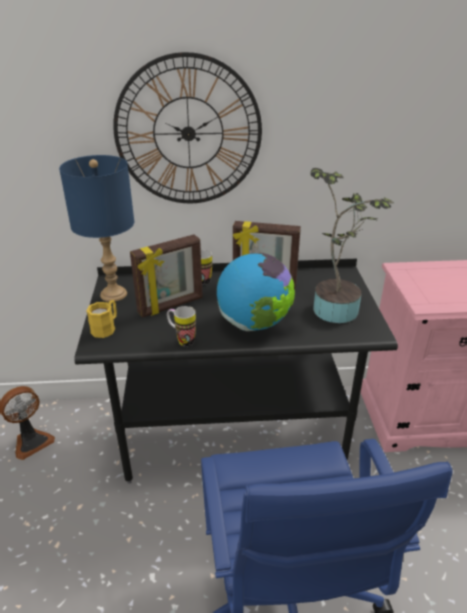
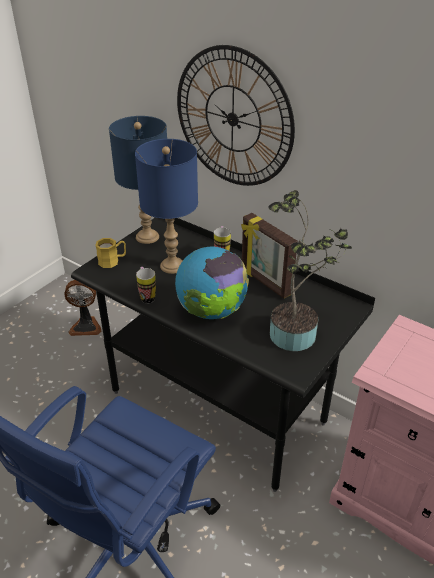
camera: 40 degrees right, 5 degrees up
(171, 306) = (173, 265): picture frame -> blue table lamp

